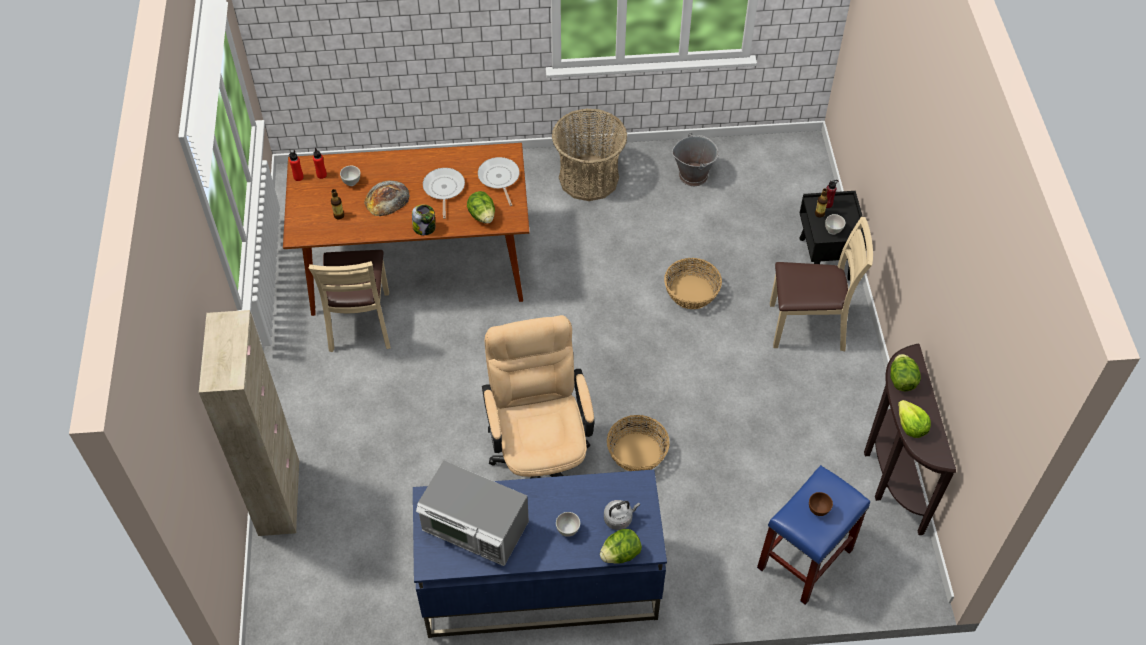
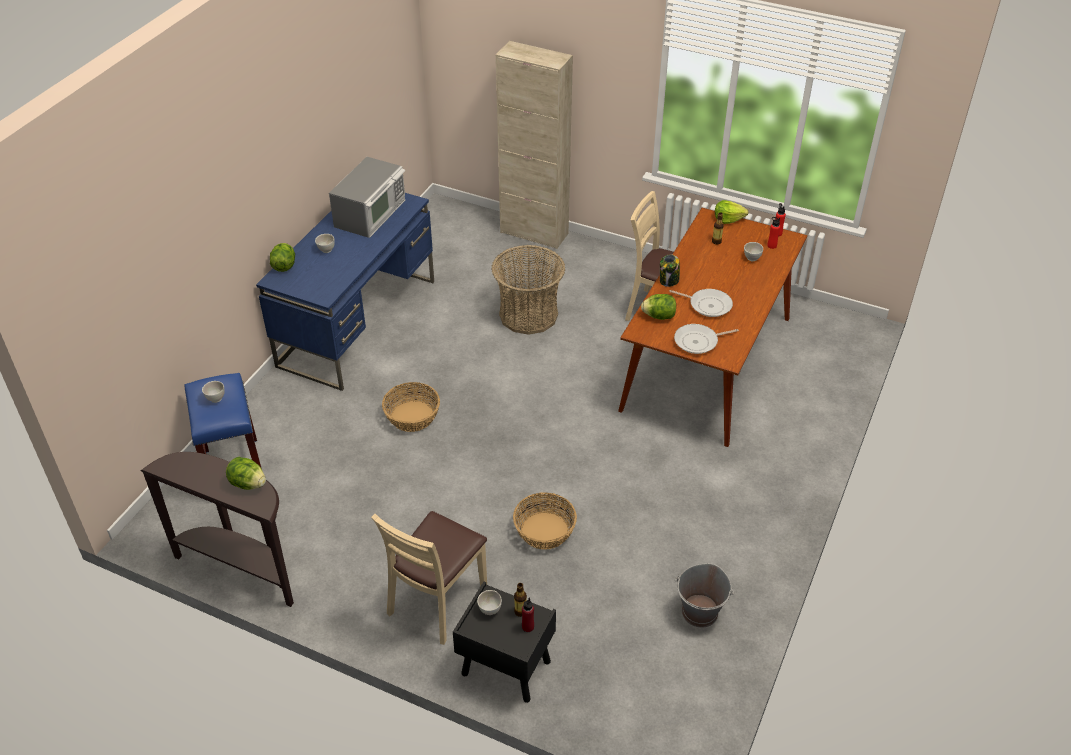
camera: 120 degrees right, 10 degrees down
(387, 198) = (718, 271): bread -> none
(475, 527) = (371, 213): microwave -> microwave turned 150 degrees clockwise
(499, 178) = (698, 342): frying pan -> frying pan turned 150 degrees clockwise
(540, 458) = (456, 362): beige office chair -> none
(589, 178) = (746, 521): basket -> basket (528, 315)
(619, 518) = (309, 275): grey kettle -> none
(818, 510) = (215, 398): brown bowl -> white bowl
(910, 426) = (204, 463): lettuce -> lettuce (728, 219)

